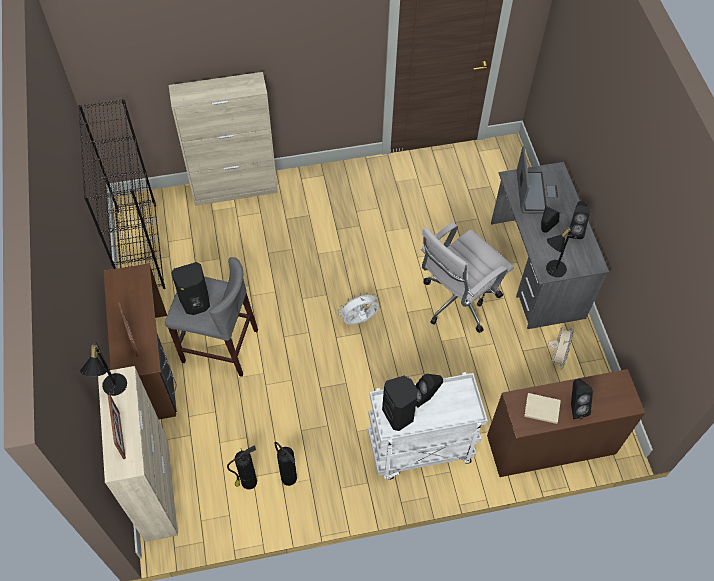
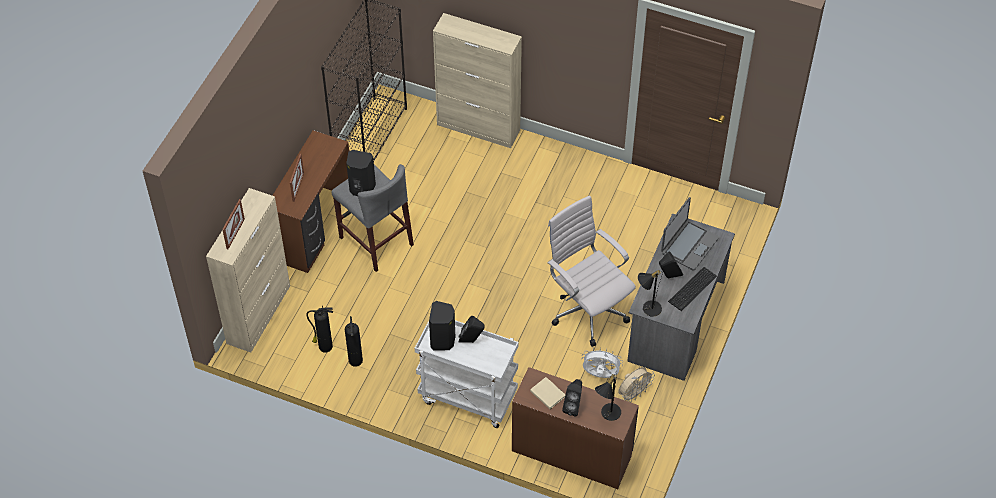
camera: 35 degrees right, 5 degrees down
(111, 388) = (250, 202): black table lamp -> black table lamp (607, 413)
(359, 320) = (496, 281): white fan -> white fan (600, 375)
(457, 302) = (587, 310): white office chair -> white office chair turned 60 degrees clockwise
(574, 230) = (693, 289): black speaker -> keyboard

